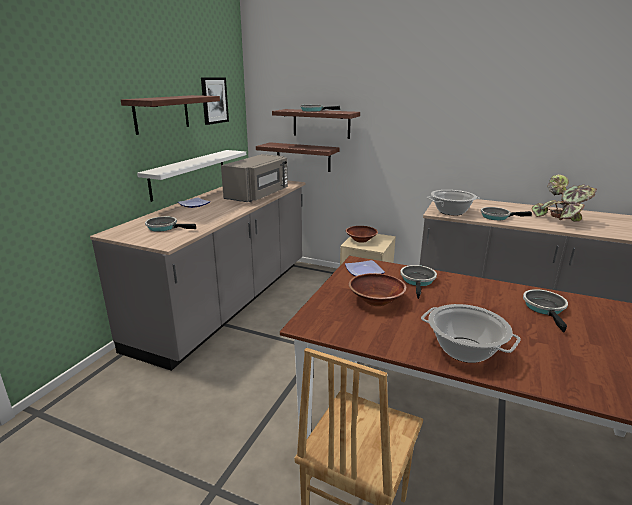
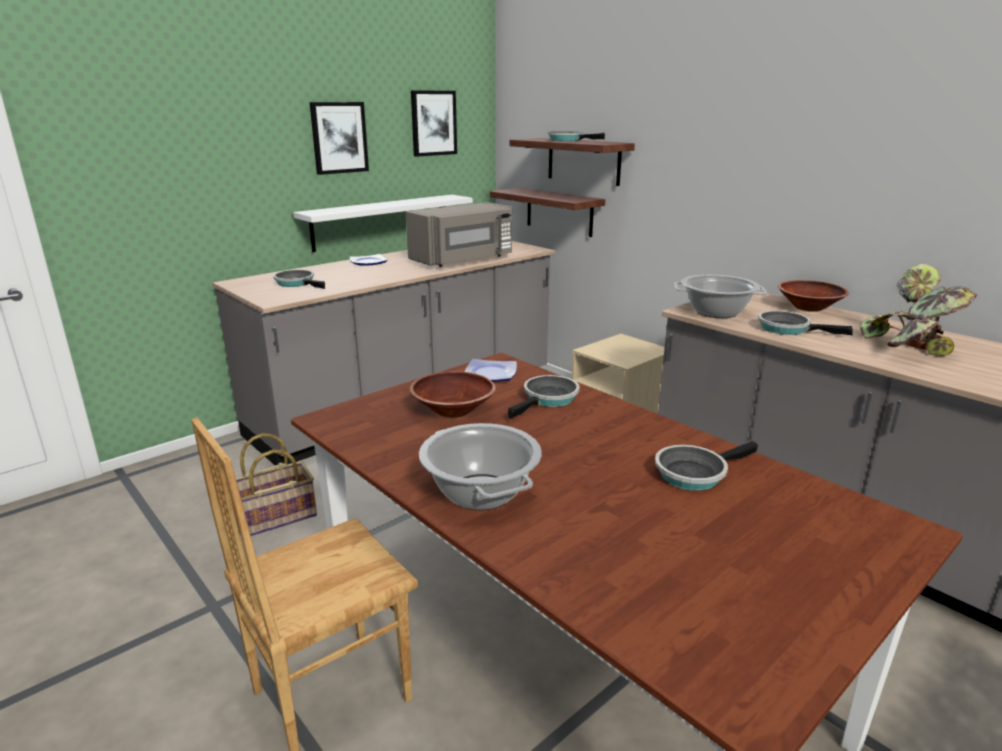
camera: 25 degrees right, 0 degrees up
(161, 113) = (339, 137): shelf -> picture
(203, 408) = (275, 518): none -> basket
(361, 240) = (612, 347): brown bowl -> brown bowl (809, 308)
(545, 308) = (694, 473): frying pan -> frying pan turned 150 degrees counterclockwise

